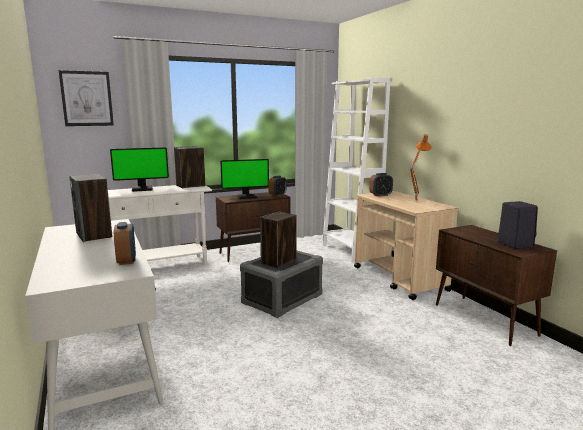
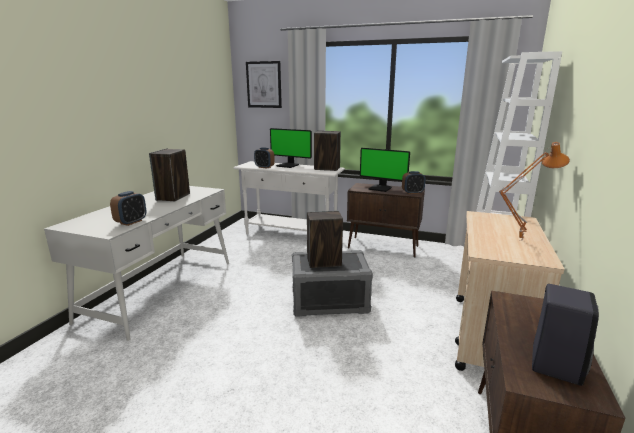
camera: 45 degrees right, 5 degrees up
(380, 195) = (495, 219): alarm clock -> alarm clock (264, 167)

